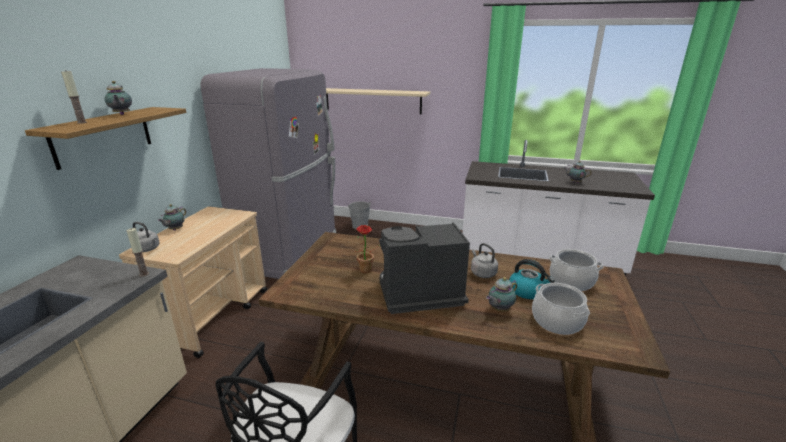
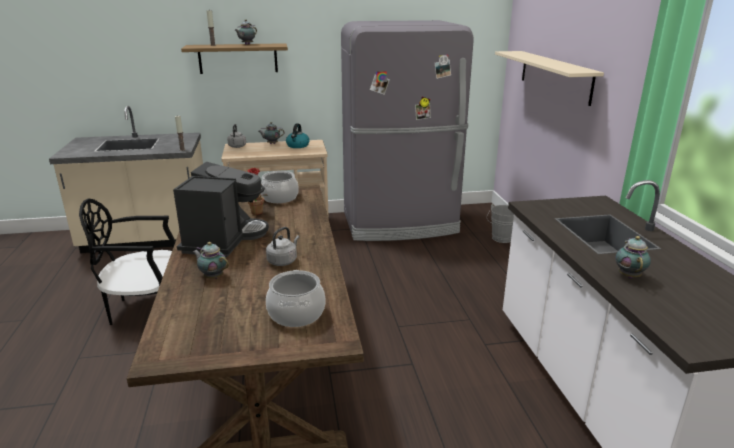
camera: 65 degrees right, 0 degrees up
(418, 294) = (224, 239): coffee machine -> coffee machine turned 45 degrees clockwise
(527, 291) = (257, 288): kettle -> kettle (297, 146)
(557, 321) = (202, 308): cooking pot -> cooking pot (280, 198)

